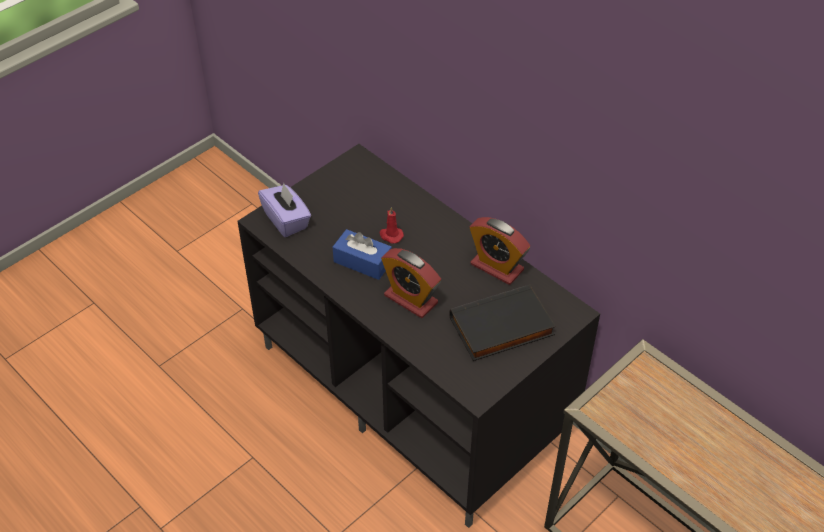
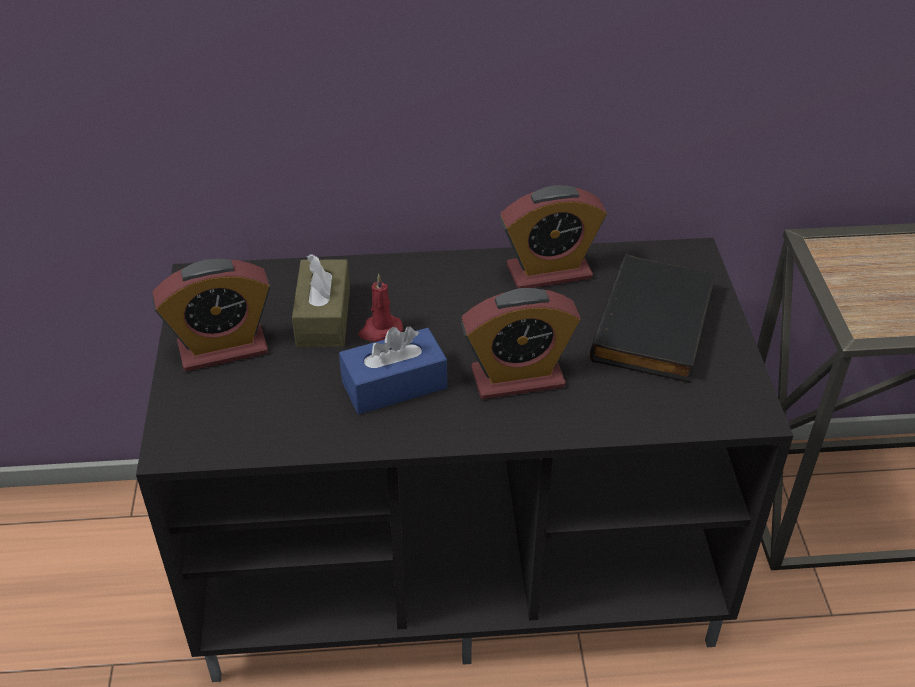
camera: 50 degrees left, 5 degrees down
(286, 220) = (213, 417): purple tissue box -> none
(326, 195) = (223, 348): none -> alarm clock
(379, 212) = (323, 317): none -> brown tissue box

